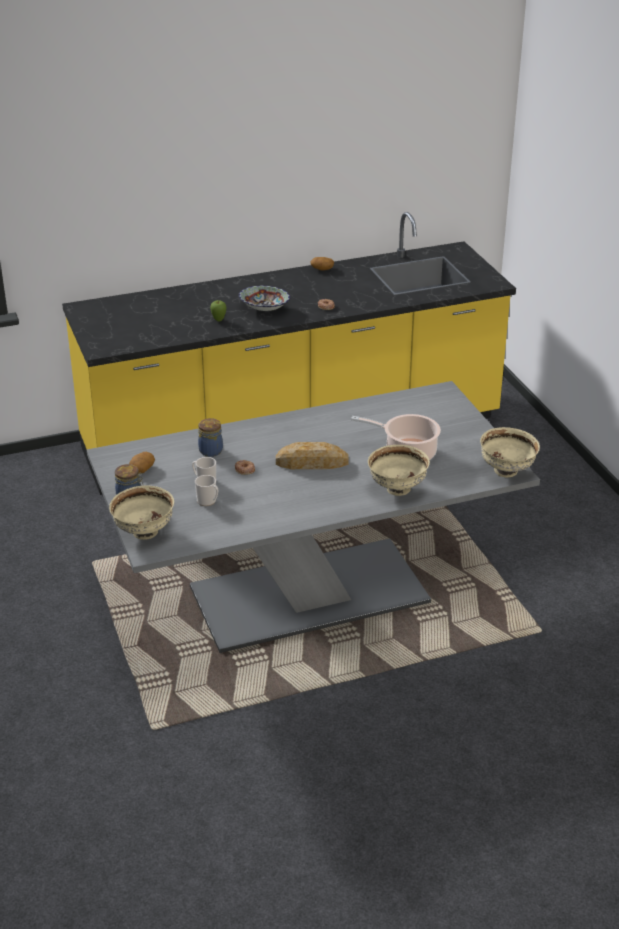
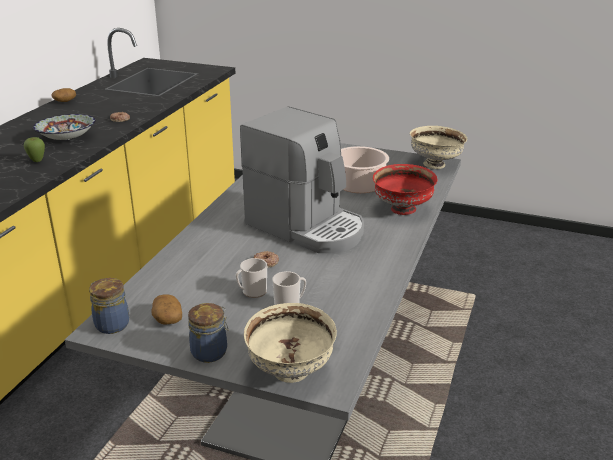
camera: 50 degrees left, 5 degrees down
(210, 450) = (204, 265): jar -> jar (111, 324)
(312, 463) = (307, 227): bread -> coffee machine
(397, 489) = (403, 210): beige bowl -> red bowl

